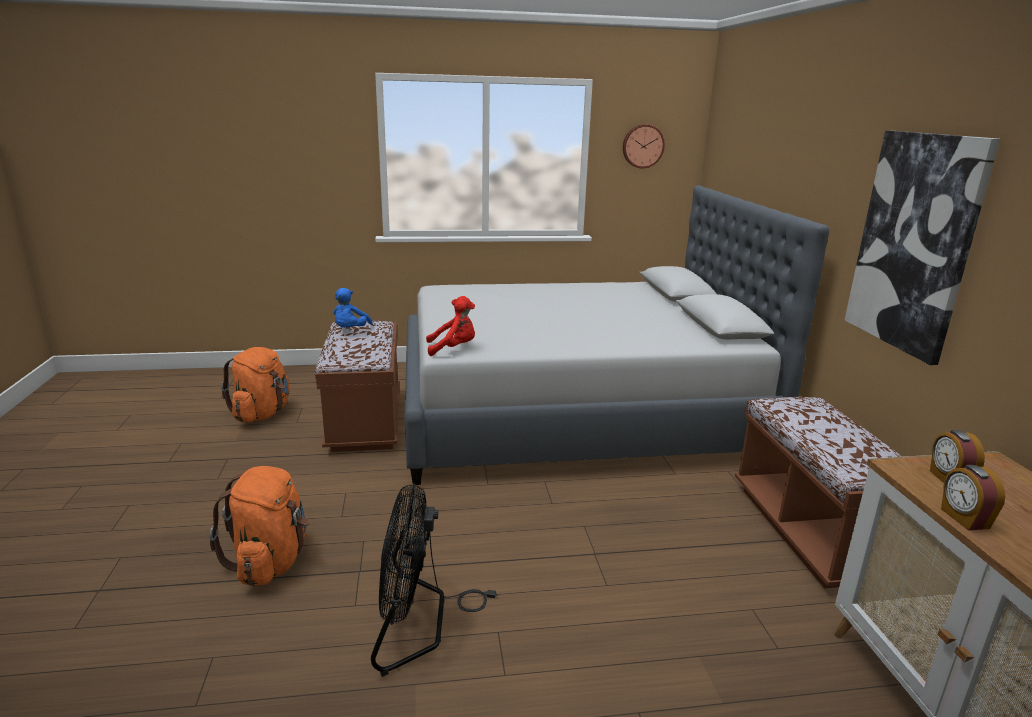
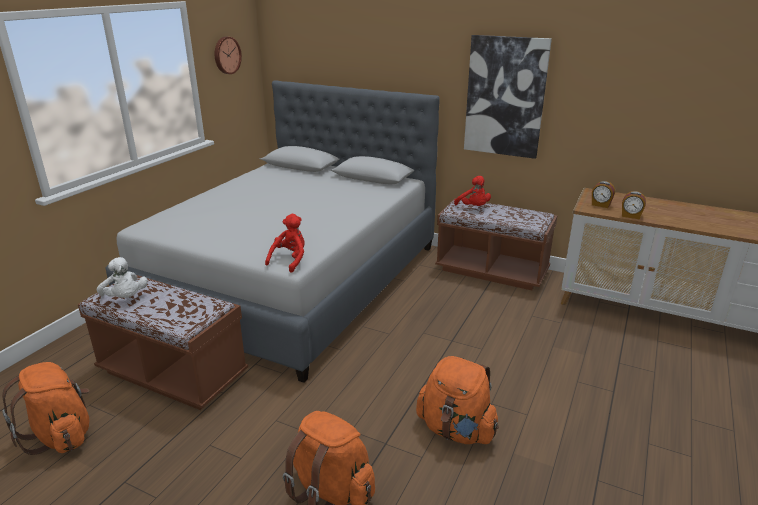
camera: 55 degrees left, 5 degrees up
(350, 330) = (125, 298): blue plush toy -> white plush toy
(421, 617) = (456, 430): black fan -> orange backpack
(808, 413) = (473, 207): none -> red plush toy

